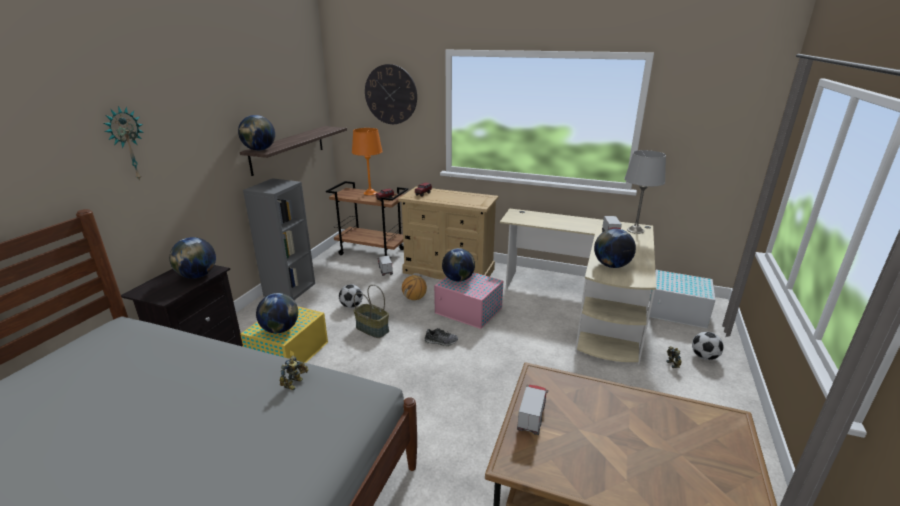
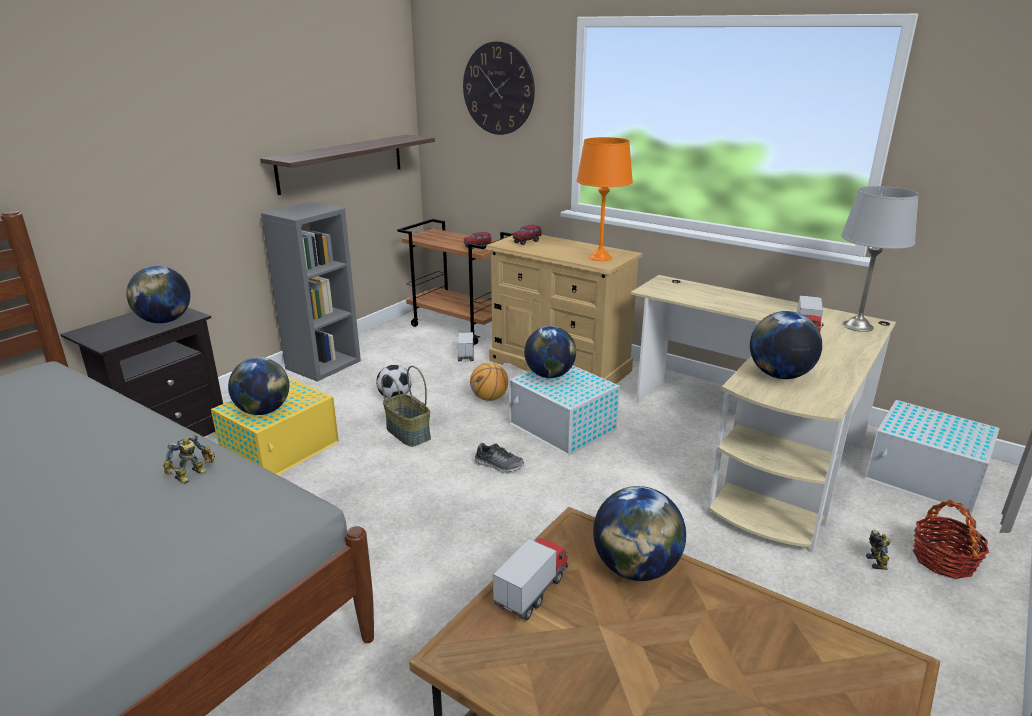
camera: 15 degrees right, 0 degrees up
(126, 144) = (84, 130): wall clock -> none
(259, 150) = (287, 157): globe -> globe (635, 568)
(370, 193) = (462, 238): orange table lamp -> orange table lamp (600, 257)
(469, 311) = (563, 427): pink storage box -> white storage box
(704, 357) = (943, 560): football -> basket

